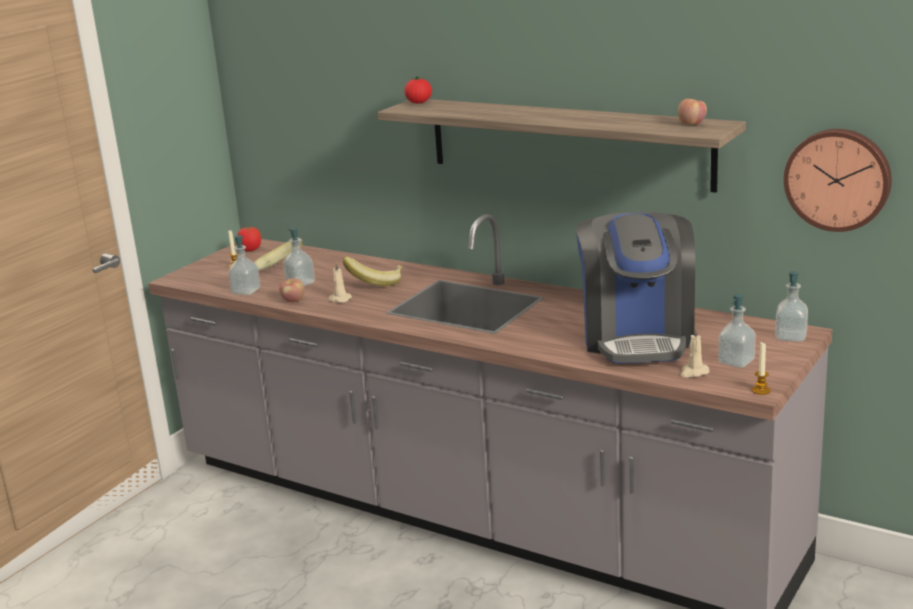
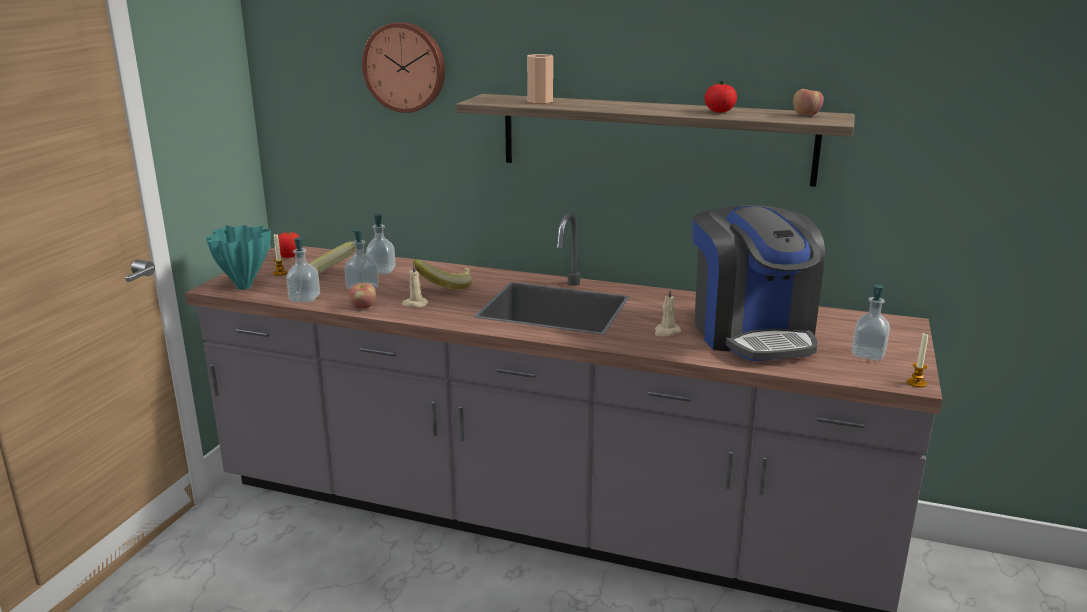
camera: 15 degrees left, 0 degrees up
(199, 279) = (244, 287): none -> turquoise vase
(419, 103) = (494, 97): tomato -> tomato (719, 112)
(456, 108) = (540, 101): none -> cup
(694, 372) = (836, 367): beige candle -> beige candle (666, 332)
(790, 337) = (898, 328): soap dispenser -> soap dispenser (381, 271)
(838, 179) = (947, 170): wall clock -> wall clock (405, 67)

